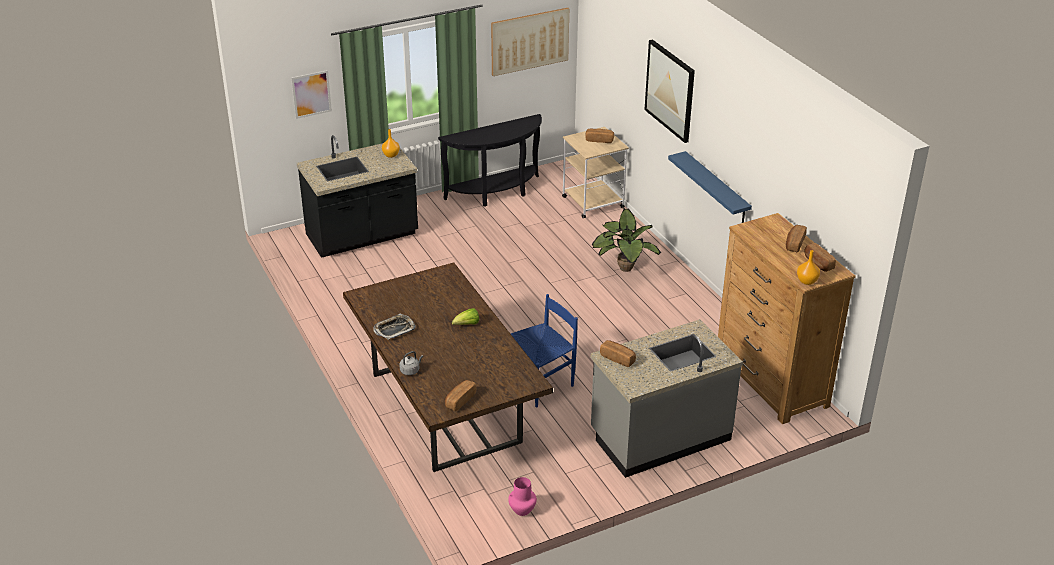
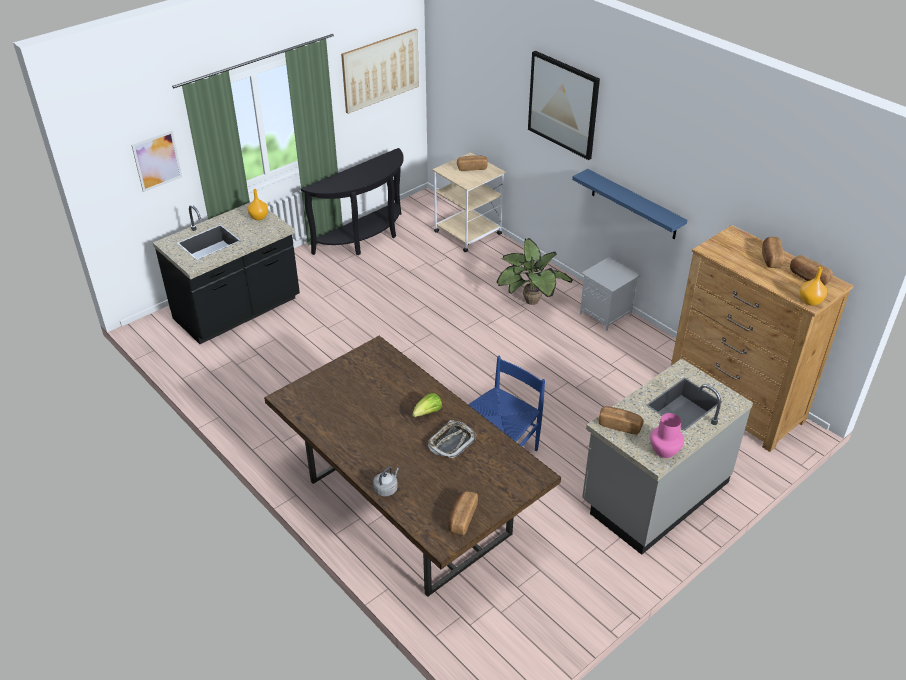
camera: 15 degrees left, 5 degrees up
(394, 329) = (345, 435): tray -> tray (451, 442)
(521, 510) = (547, 625): pink vase -> pink vase (664, 451)
(689, 290) = (606, 315): none -> grey nightstand

